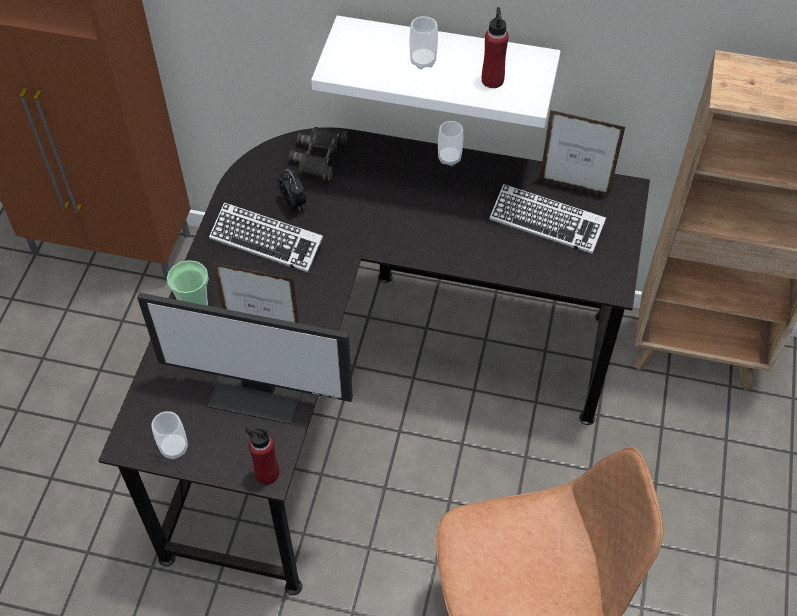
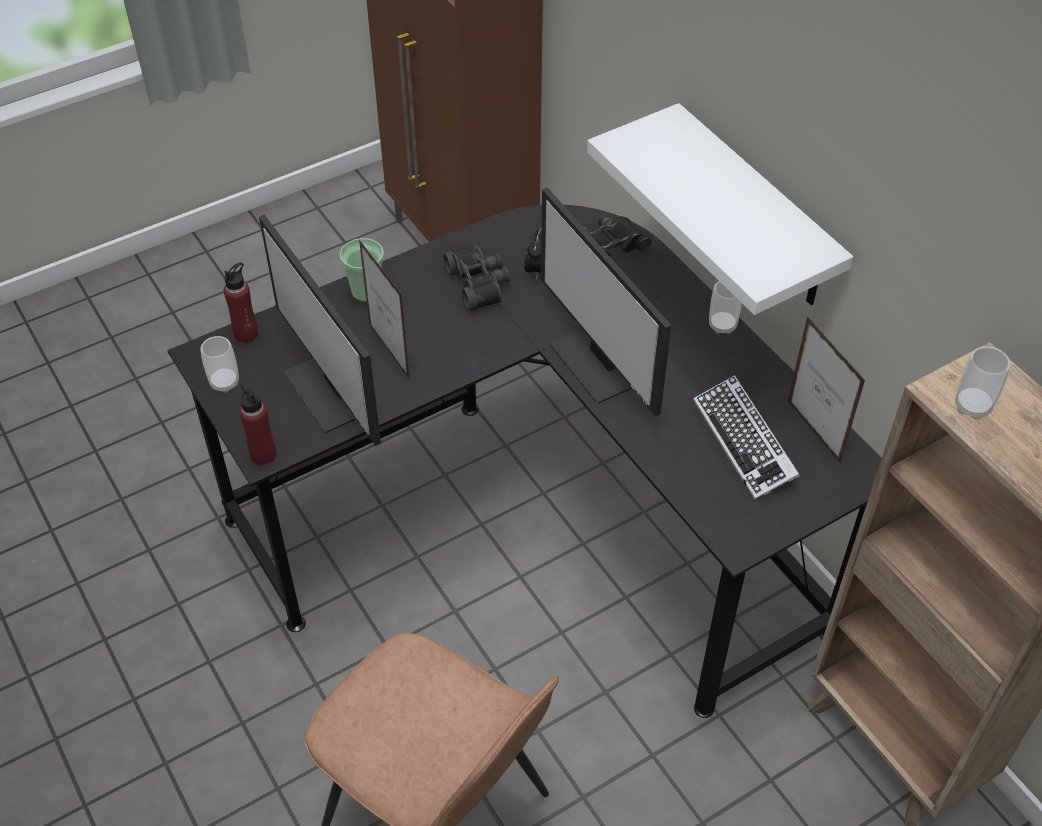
camera: 45 degrees right, 5 degrees down
(267, 241) = (480, 284): keyboard -> black binoculars
(407, 238) = (599, 363): none -> monitor
(423, 61) = (704, 184): cup -> cup (972, 406)
(492, 80) = (748, 239): red bottle -> red bottle (246, 334)

